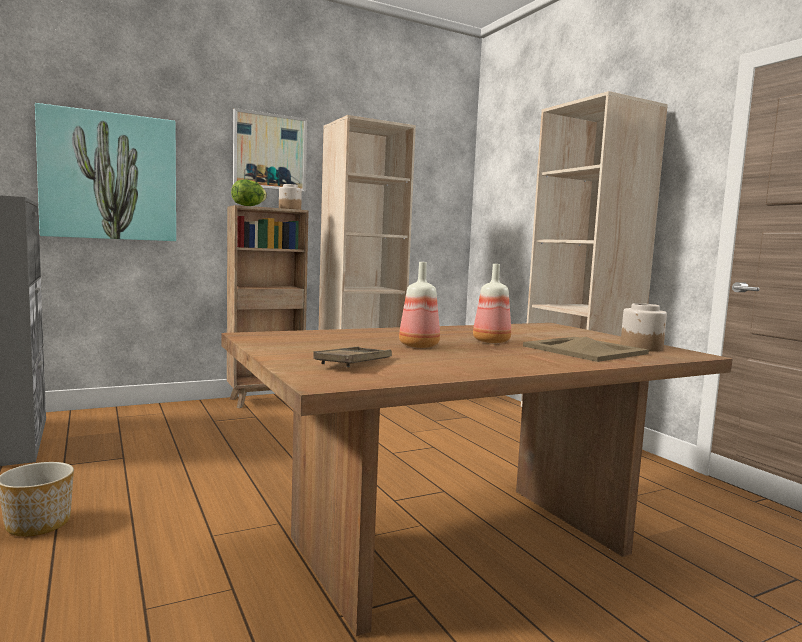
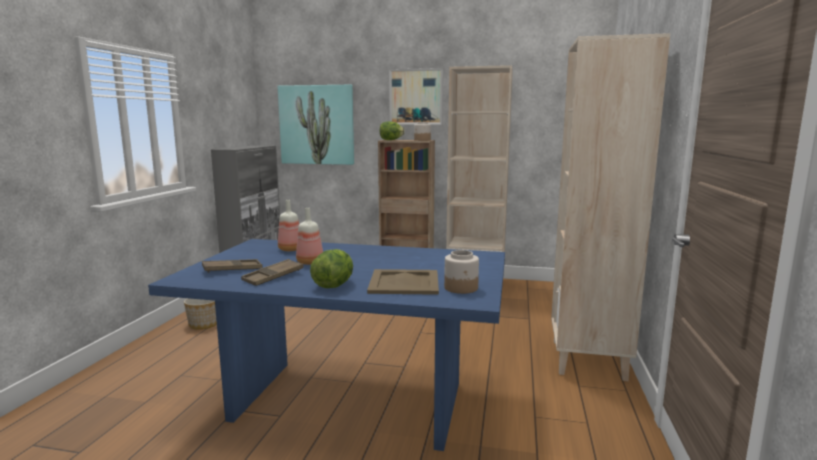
camera: 40 degrees right, 5 degrees up
(441, 362) = (273, 277): none -> brown tray
(460, 547) = (348, 402): brown dining table -> blue dining table
(490, 341) = (370, 265): bottle -> bottle (290, 249)
(539, 360) = (333, 285): none -> lettuce

